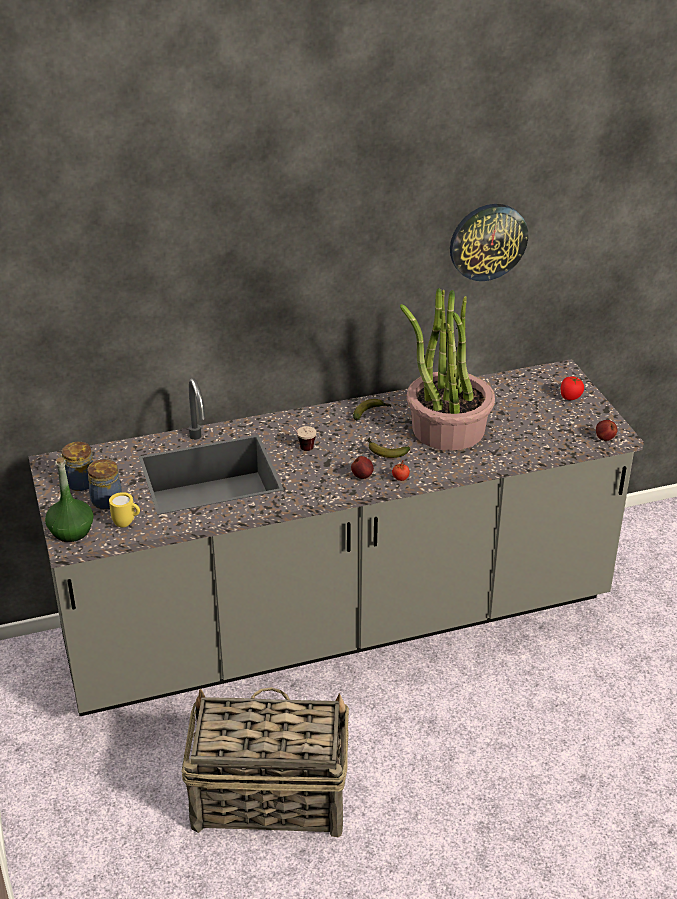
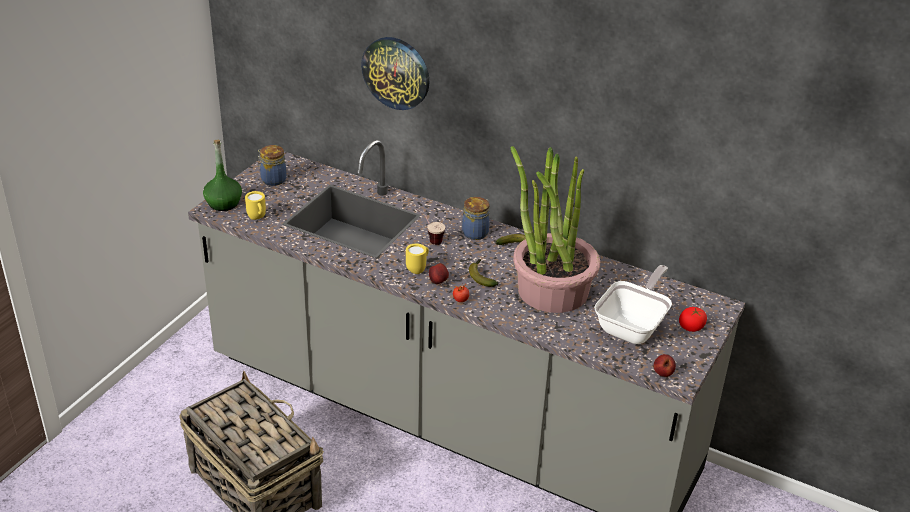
camera: 45 degrees right, 0 degrees up
(107, 500) = (270, 198): jar -> jar (476, 232)
(330, 477) = (418, 269): none -> yellow mug
(488, 241) = (670, 139): wall clock -> wall clock (396, 72)
(537, 419) = (633, 326): none -> frying pan

